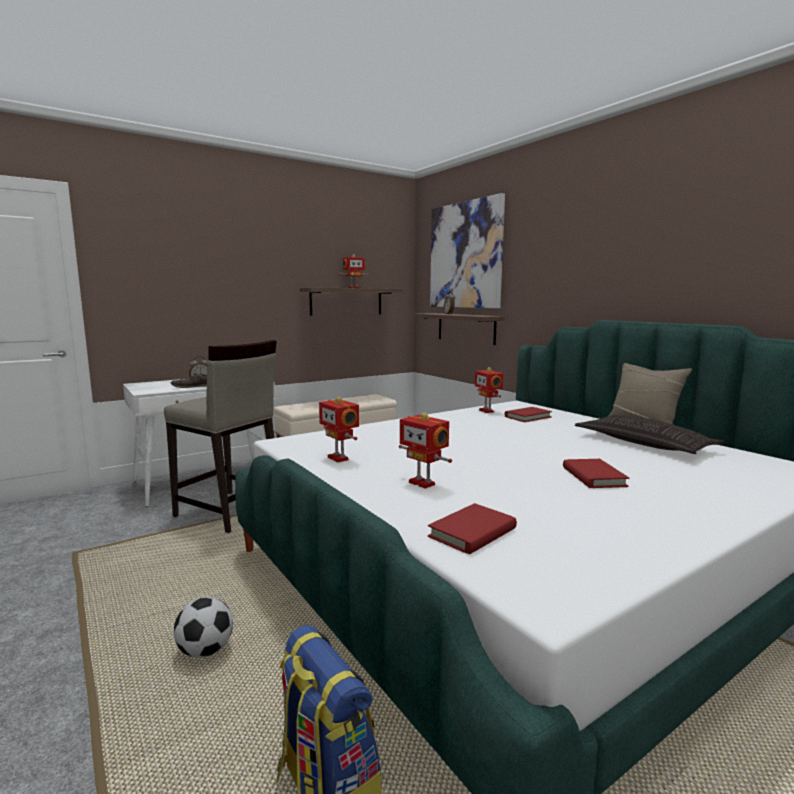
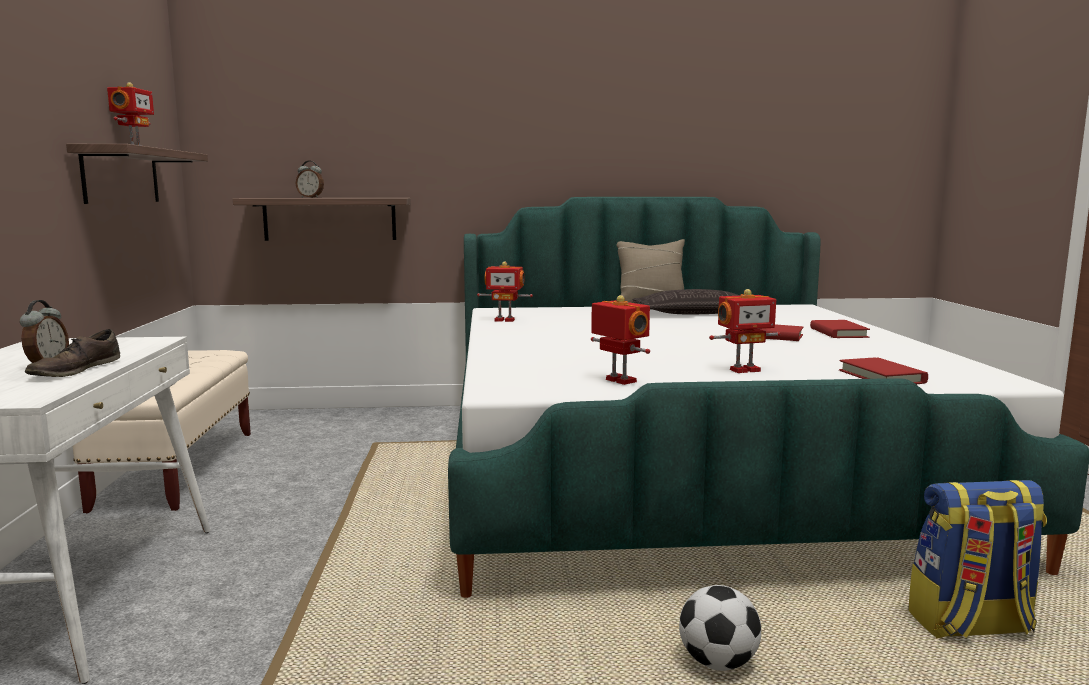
camera: 60 degrees left, 0 degrees up
(229, 511) = (280, 593): beige stool -> none
(339, 458) = (619, 381): toy robot -> toy robot turned 120 degrees counterclockwise
(465, 255) = (317, 105): picture -> none
(527, 417) = (556, 316): red book -> red book (838, 333)

